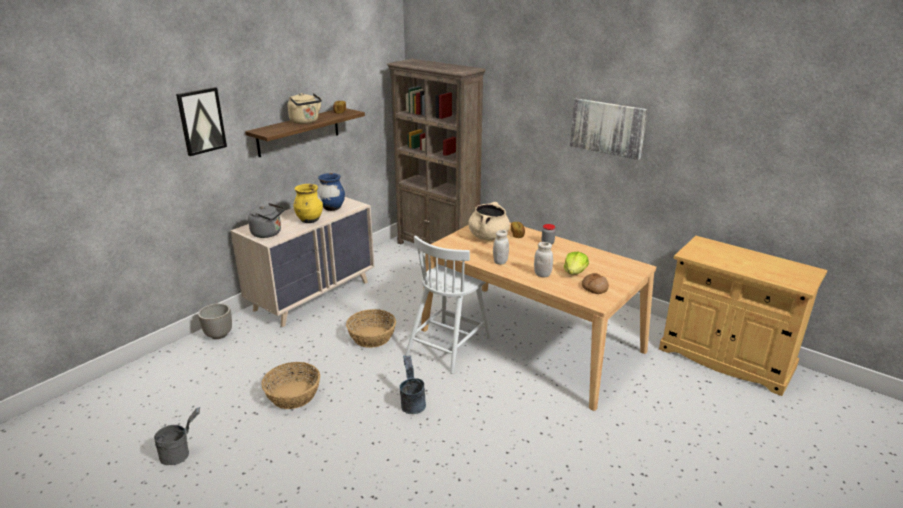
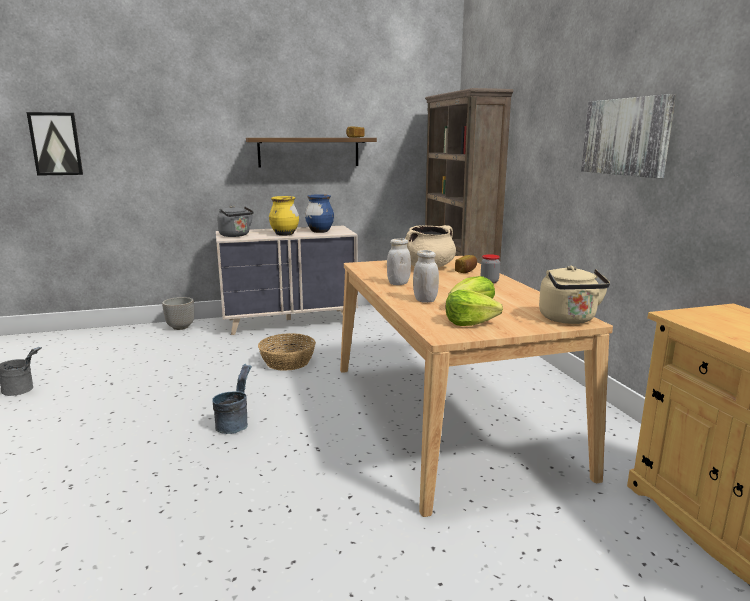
camera: 35 degrees right, 10 degrees down
(201, 121) = (199, 118): picture -> picture (56, 144)
(293, 395) = (157, 381): basket -> none
(305, 122) = (307, 137): beige kettle -> beige kettle (569, 319)
(448, 345) = (347, 390): white chair -> none
(594, 288) = (469, 323): bread -> lettuce

